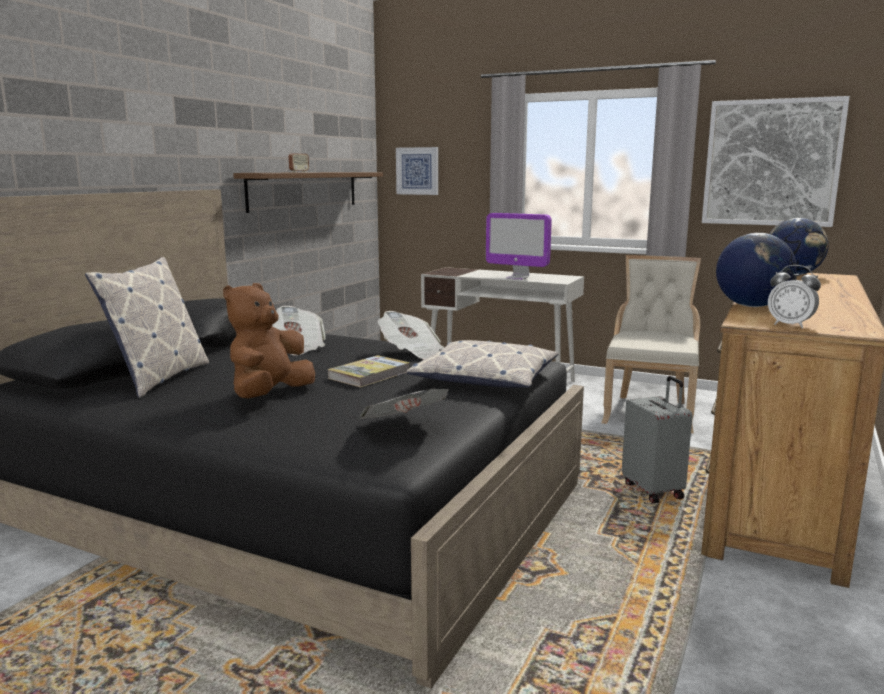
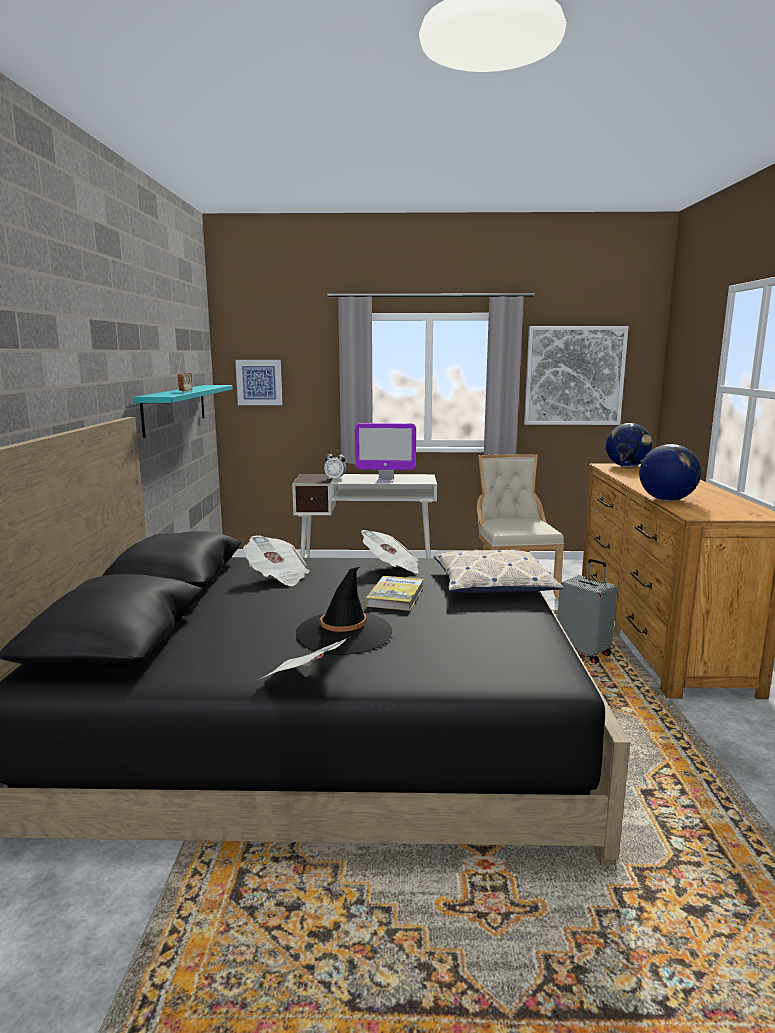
camera: 25 degrees left, 0 degrees up
(158, 378) = (198, 635): pillow -> none
(269, 395) = (344, 633): brown plush toy -> black hat
(304, 190) = (175, 408): brown shelf -> turquoise shelf
(403, 428) = (512, 645): newspaper -> newspaper (305, 681)
(790, 325) = (724, 515): alarm clock -> alarm clock (335, 478)

